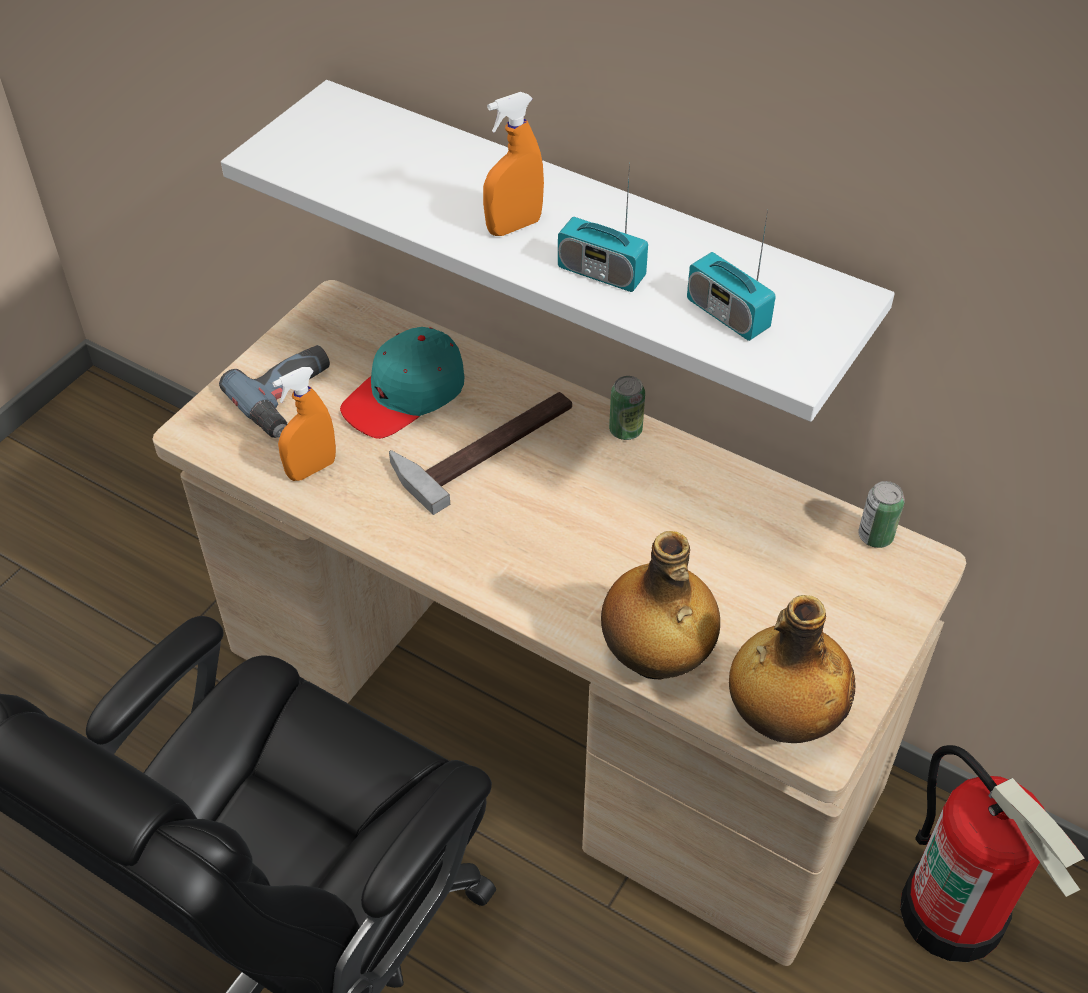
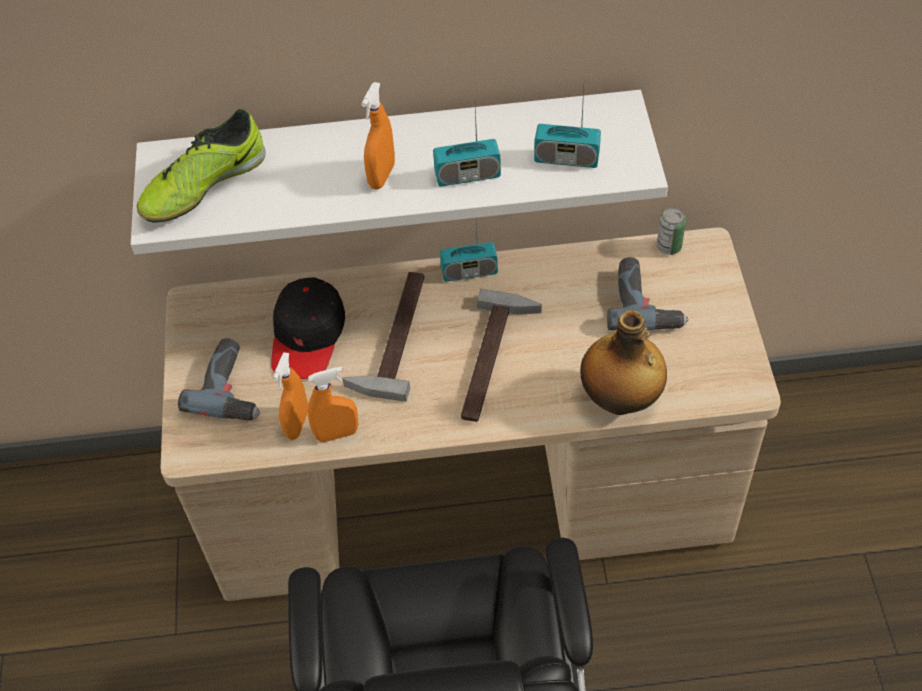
camera: 35 degrees left, 5 degrees up
(337, 502) = (337, 434): none -> orange spray bottle
(340, 145) = (203, 185): none -> shoe
(405, 395) = (308, 336): turquoise cap -> black cap
(562, 532) = (495, 360): none -> hammer
(625, 430) = (469, 271): can -> radio
(782, 719) = (718, 387): bottle -> none
(788, 576) = (645, 302): none -> power drill
(954, 912) = (788, 447): fire extinguisher -> none

